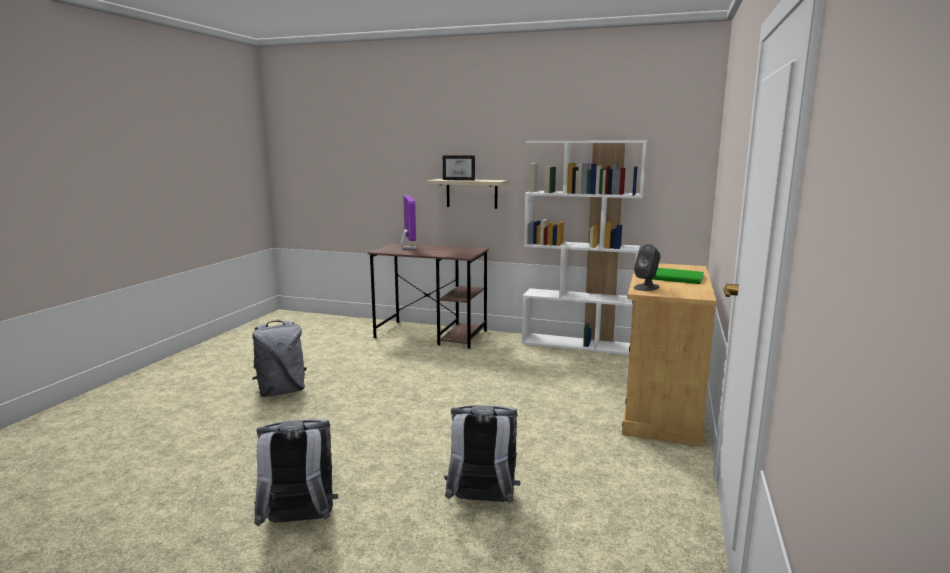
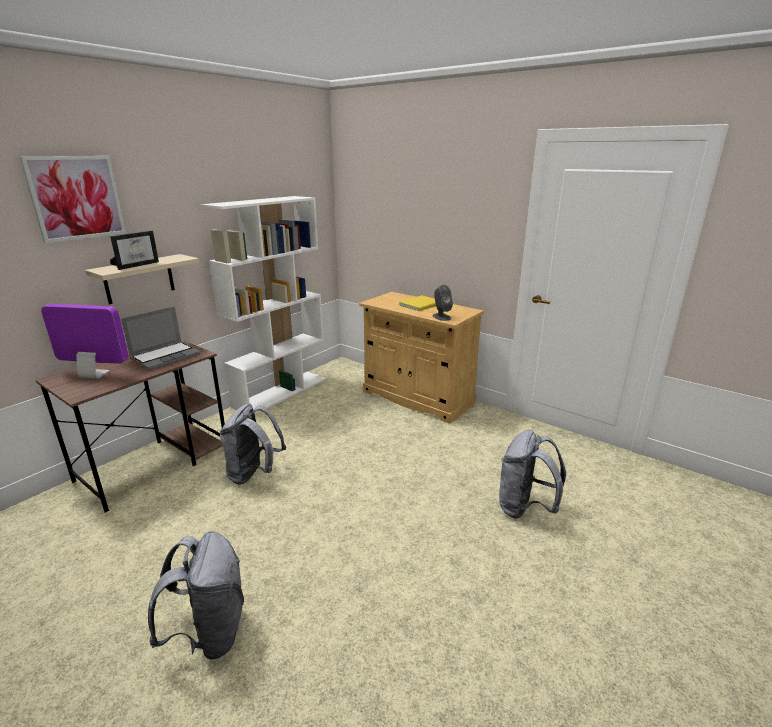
camera: 70 degrees left, 10 degrees up
(299, 523) = (542, 630): grey backpack -> grey backpack (254, 474)
(442, 129) = (76, 198): none -> picture
(451, 252) = (166, 356): none -> laptop
(678, 278) = (421, 304): green book -> yellow book

